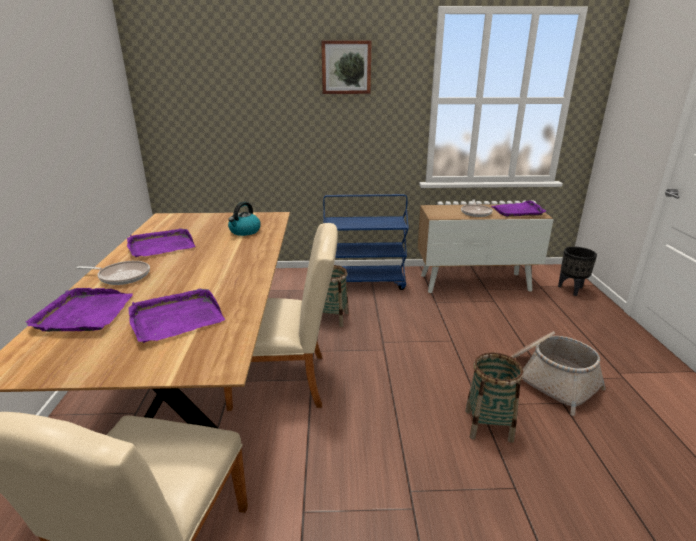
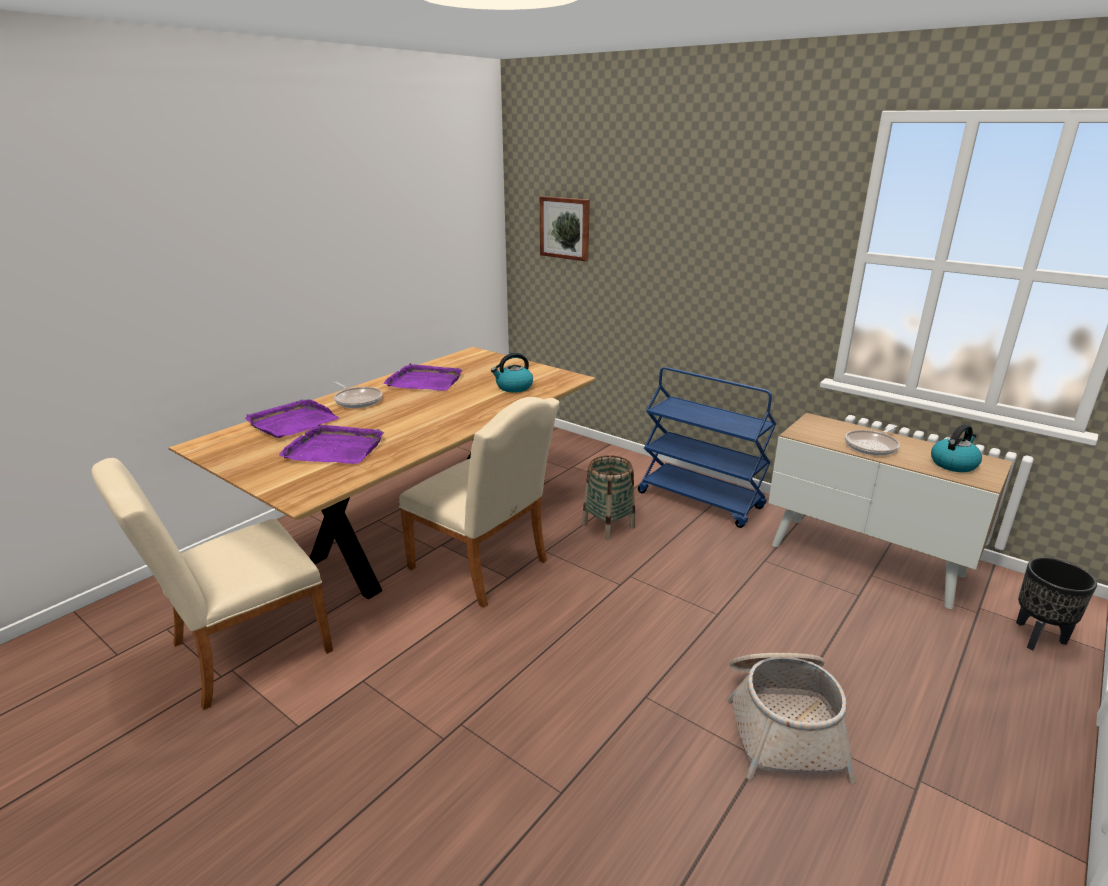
camera: 40 degrees right, 0 degrees up
(346, 67) = (734, 197): picture -> picture (565, 228)
(488, 425) = (623, 721): basket -> none
(518, 211) = (953, 464): purple tray -> kettle

